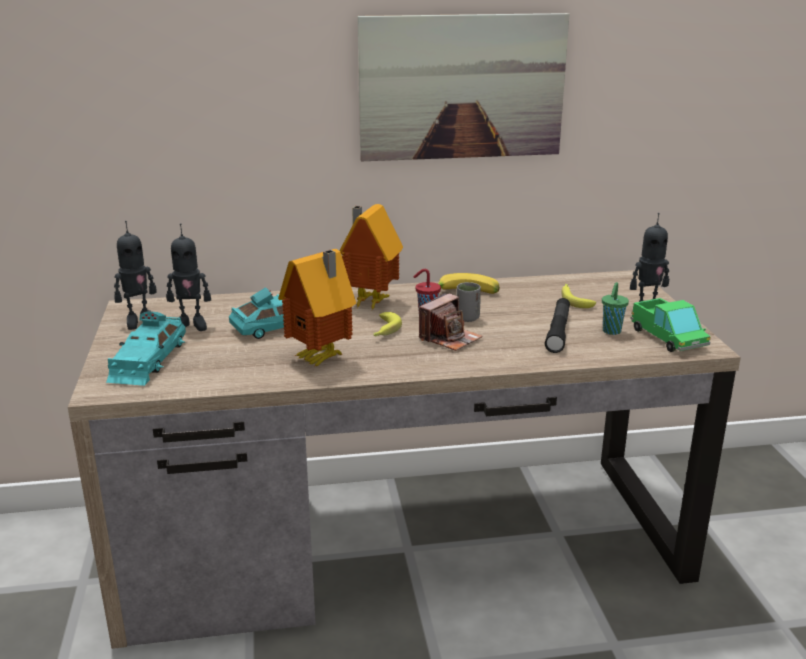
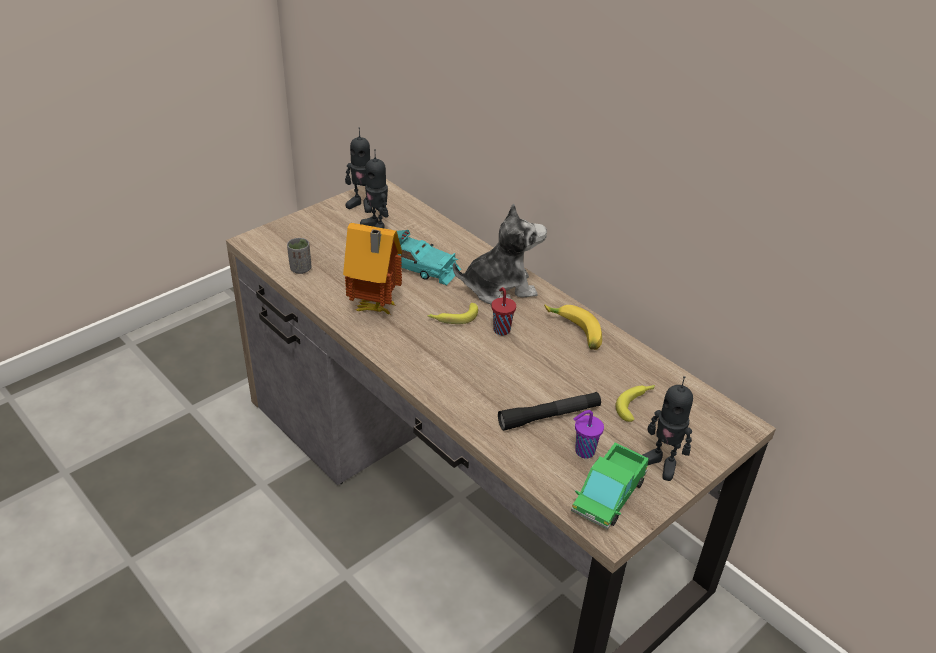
camera: 55 degrees right, 15 degrees up
(148, 360) = (308, 237): turquoise toy car -> none
(368, 302) = (499, 288): toy house -> plush toy
(449, 338) = (472, 357): camera -> none
(462, 87) = (640, 137): picture -> none
(467, 318) = (523, 353): grey cup -> grey cup (300, 269)
(611, 331) = (583, 451): green cup -> purple cup

